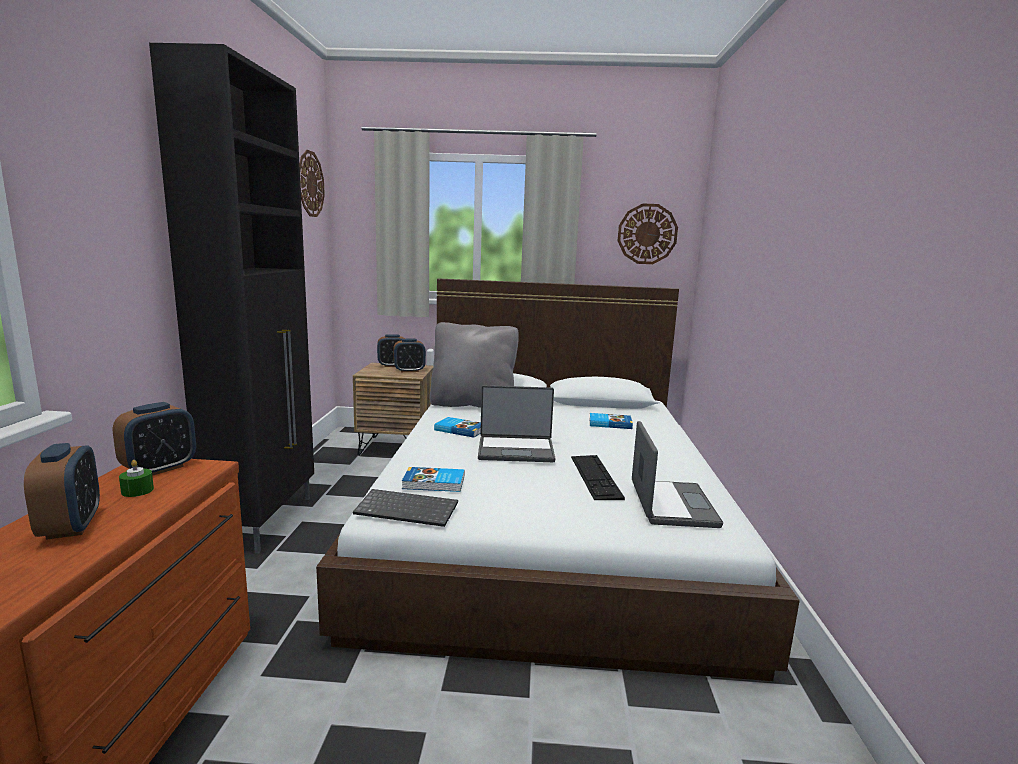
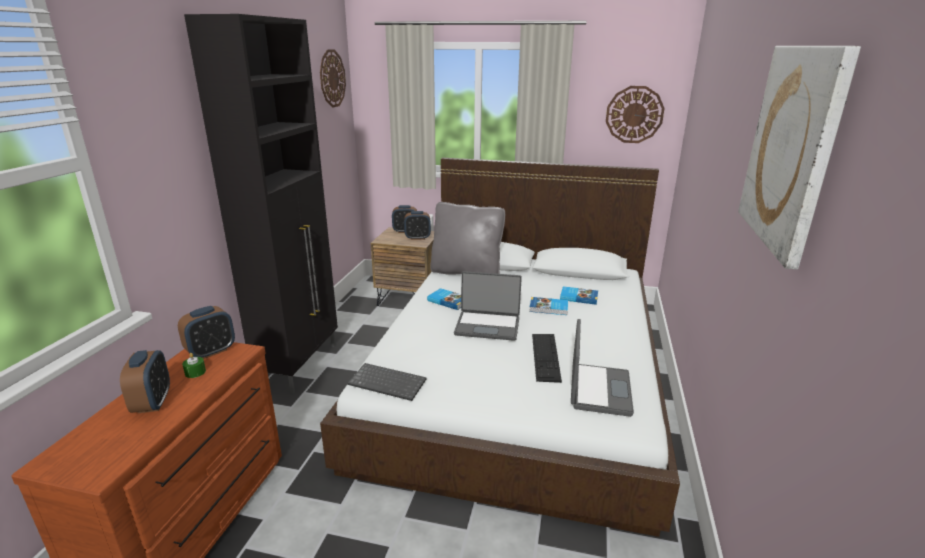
camera: 10 degrees right, 10 degrees up
(434, 483) = (413, 358): book -> book (548, 308)
(904, 171) = (792, 148): none -> picture

